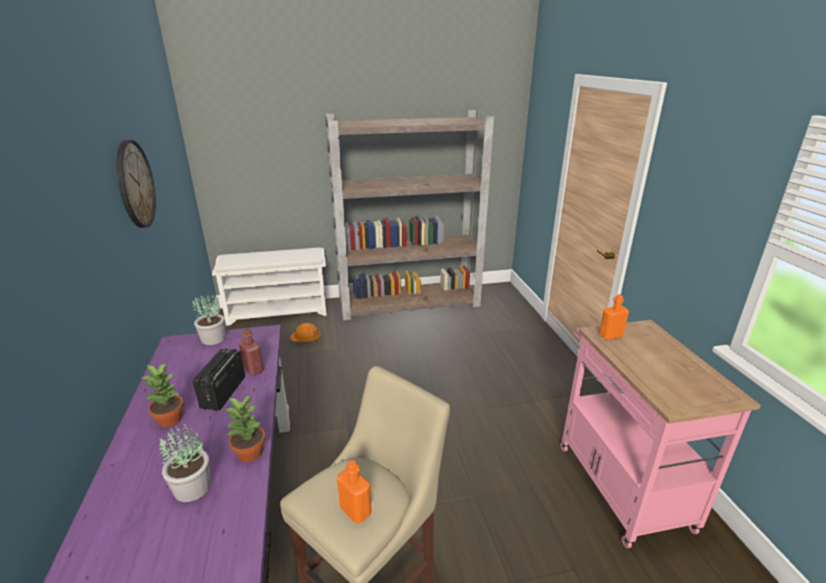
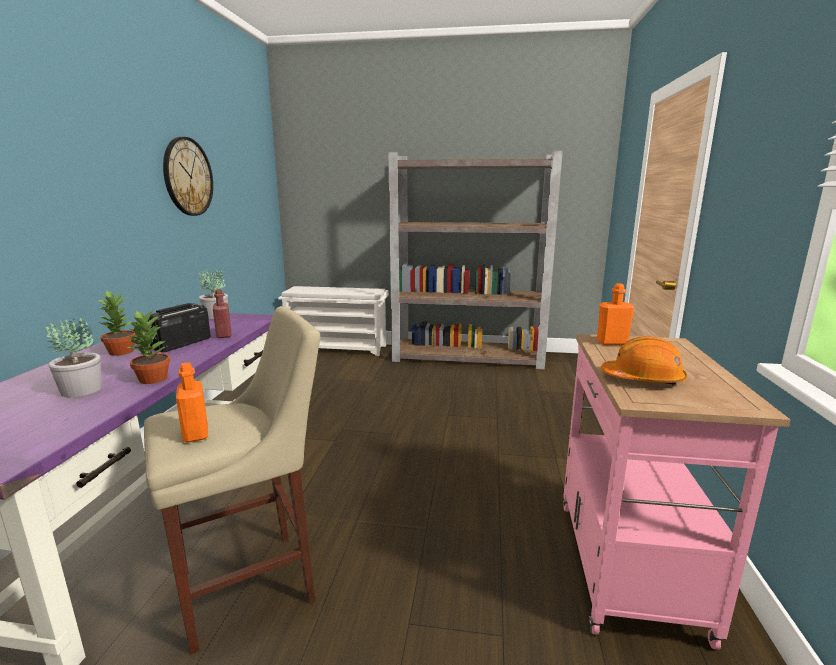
camera: 20 degrees right, 10 degrees down
(306, 339) = (347, 370): orange hard hat -> orange hard hat (643, 379)

